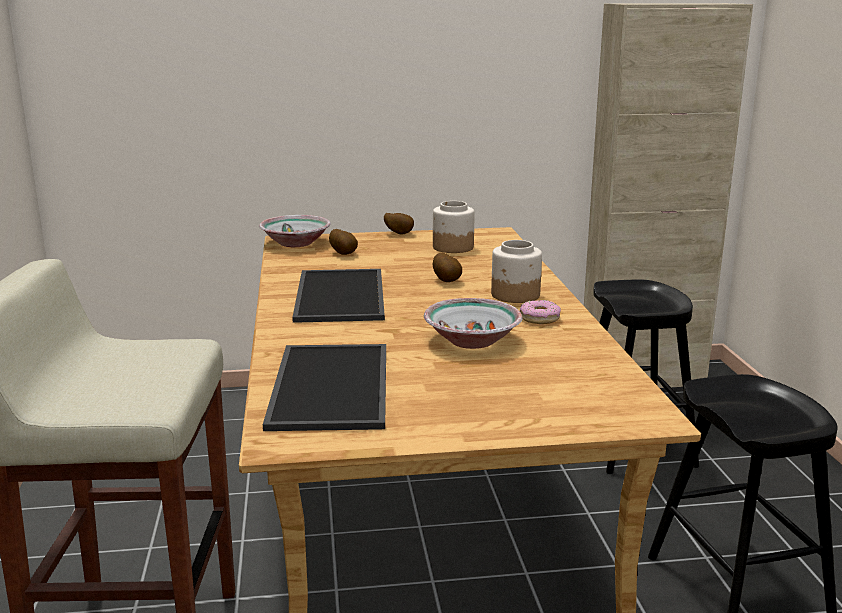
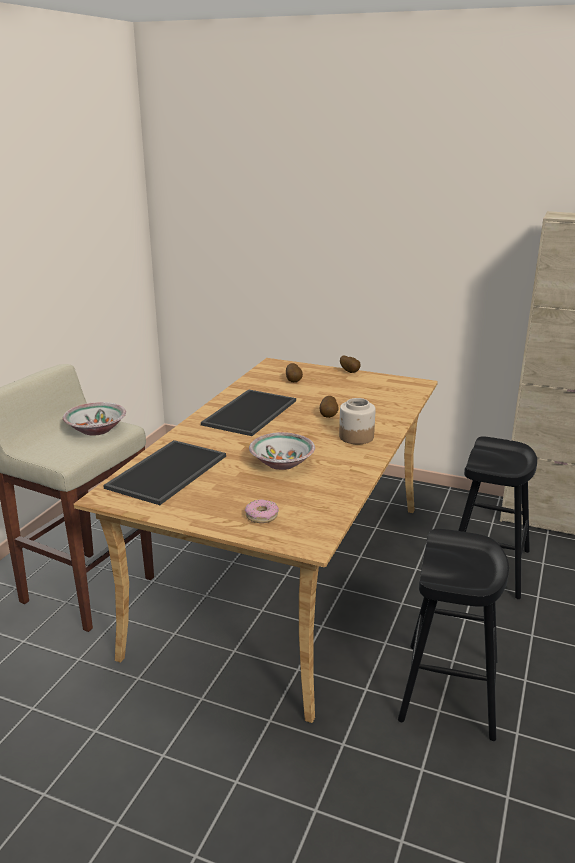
camera: 30 degrees right, 5 degrees up
(296, 243) = (276, 367): bowl -> bowl (96, 430)
(452, 247) = (369, 390): jar -> none
(539, 318) = (345, 458): donut -> donut (261, 516)

